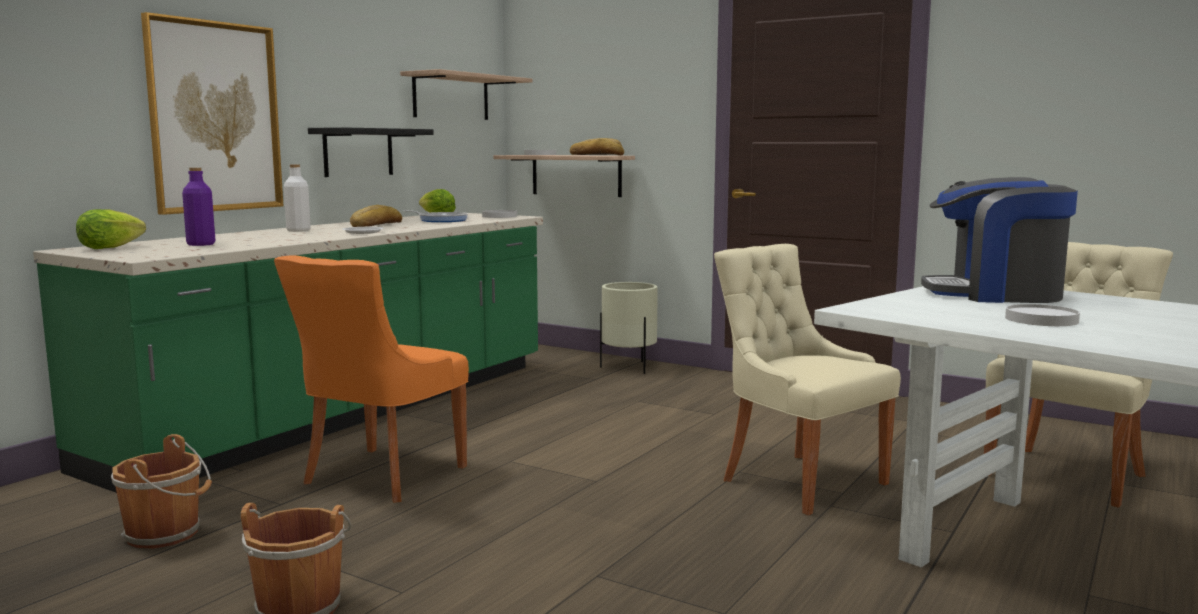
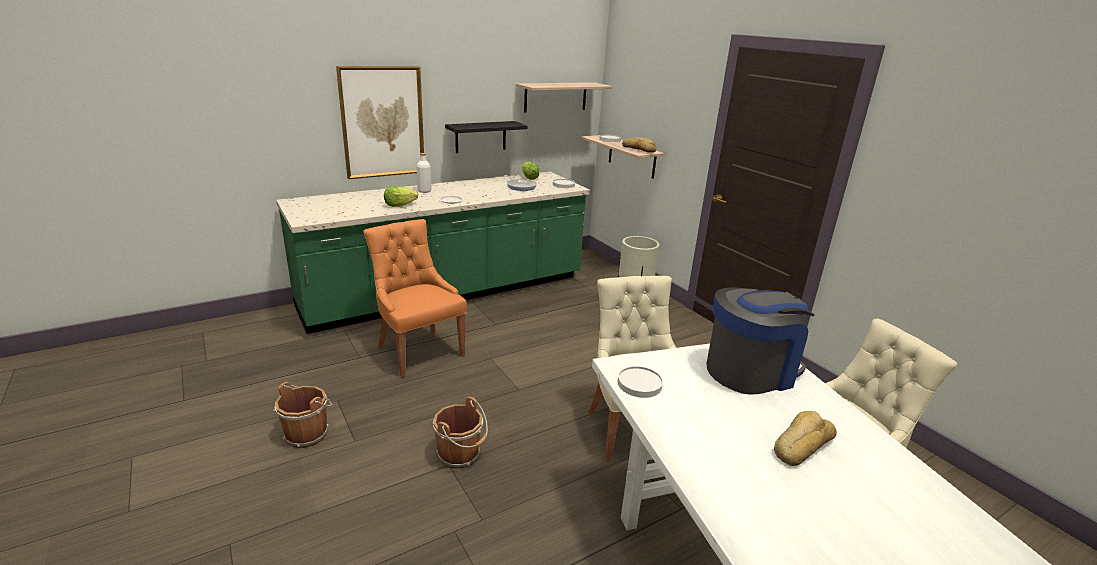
camera: 25 degrees right, 15 degrees up
(109, 248) = (309, 202): lettuce -> lettuce (399, 205)
(166, 534) = (299, 363): brown bucket -> brown bucket (460, 455)
(201, 244) = (352, 205): purple bottle -> none
(374, 225) = (473, 189): bread -> bread (800, 444)
(380, 476) = (418, 351): orange chair -> orange chair turned 90 degrees clockwise
(995, 294) = (750, 371): coffee machine -> coffee machine turned 120 degrees clockwise
(1042, 320) = (718, 422): white plate -> white plate (640, 384)

